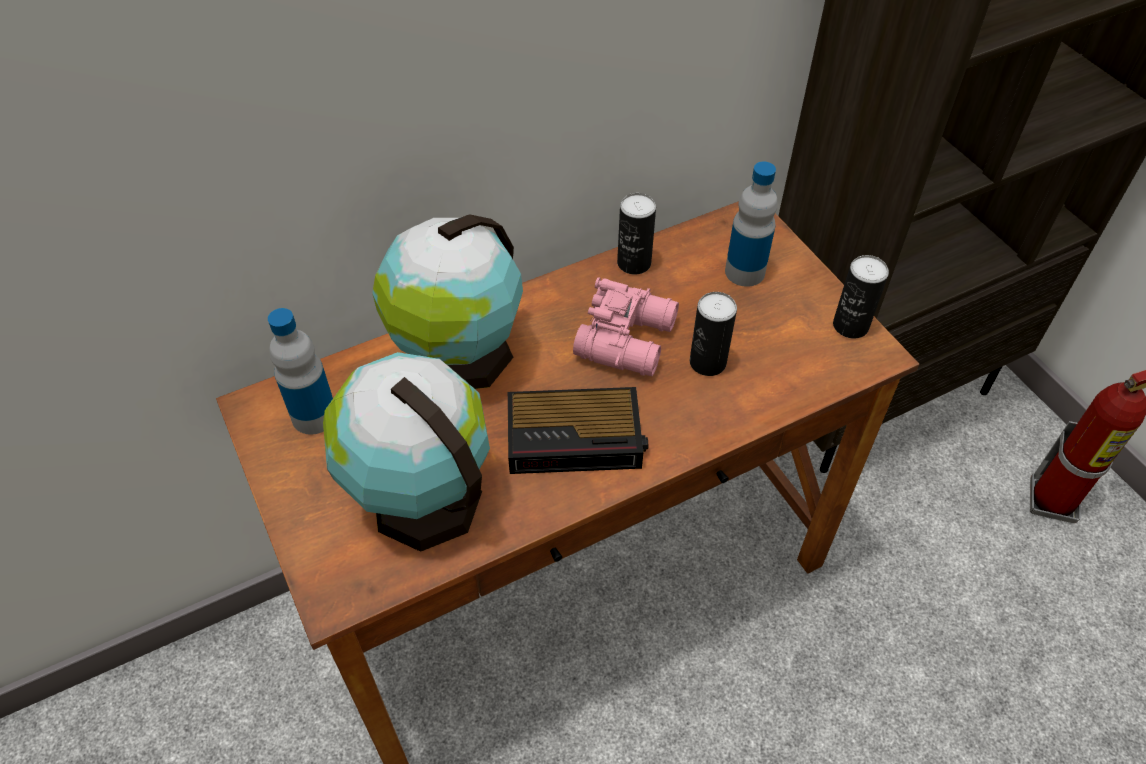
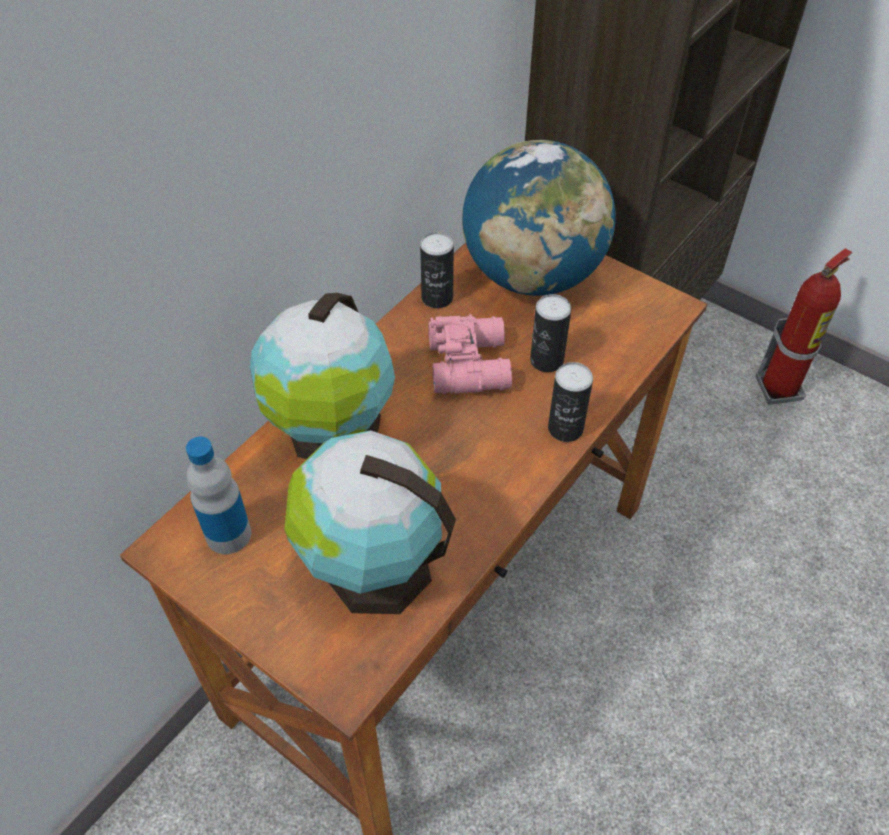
camera: 25 degrees left, 0 degrees up
(577, 437) = (476, 463): alarm clock -> none
(744, 272) = (532, 275): bottle -> globe
(850, 325) = (640, 291): can -> can (565, 428)

